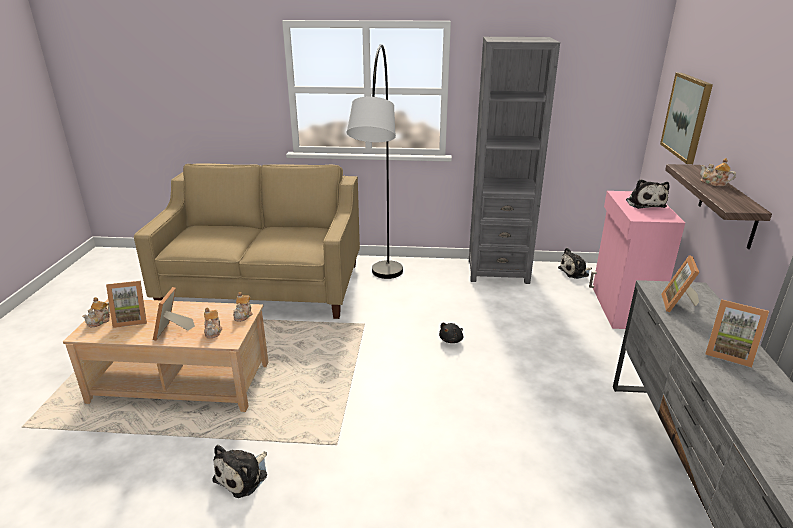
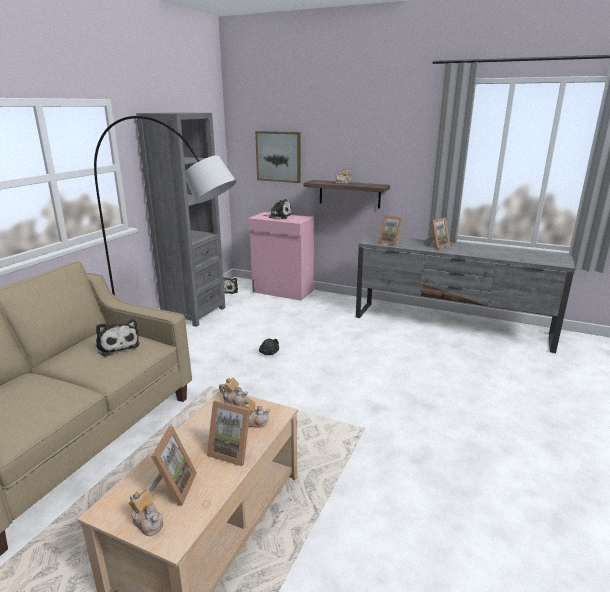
camera: 70 degrees left, 5 degrees down
(243, 476) = (383, 486): plush toy -> plush toy (117, 345)

